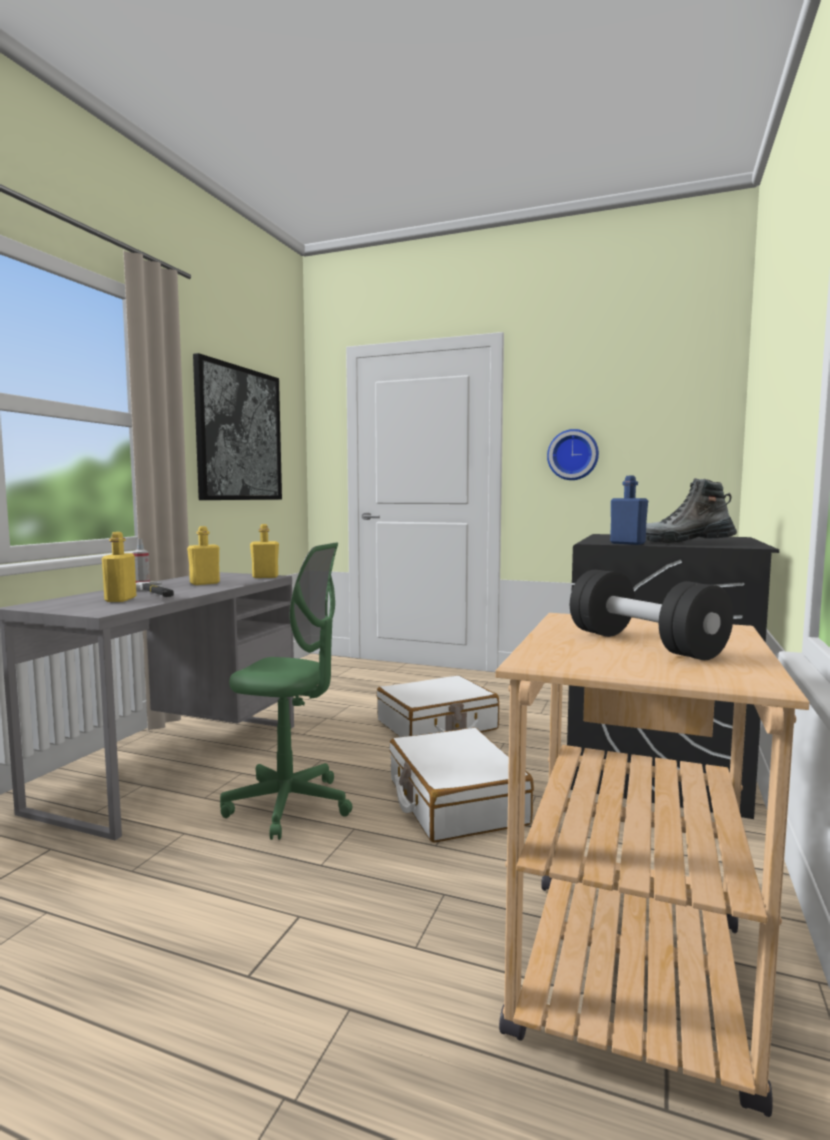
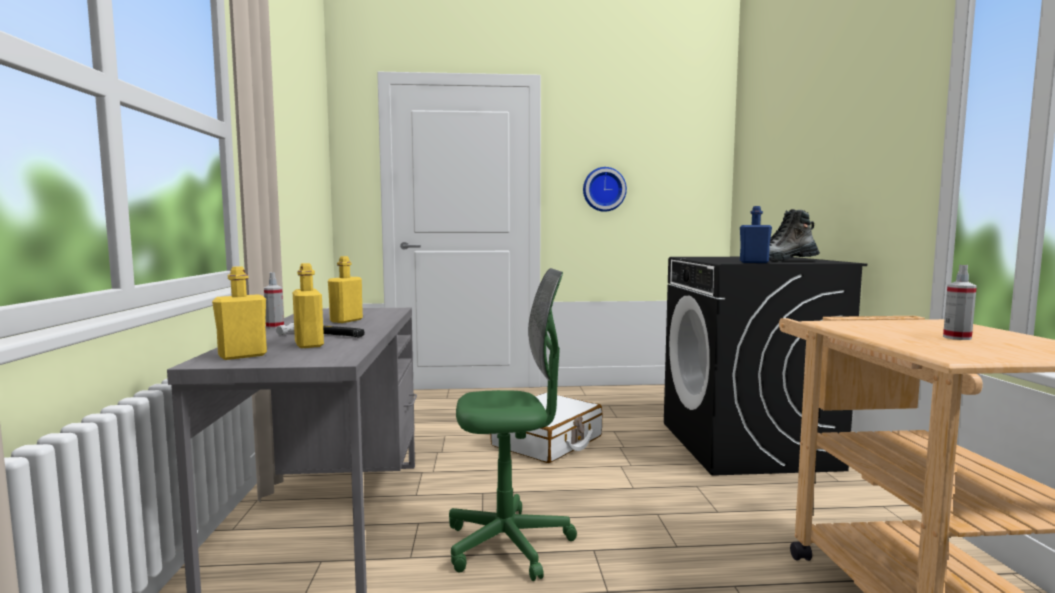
camera: 25 degrees left, 0 degrees up
(239, 434) = (293, 155): picture -> none
(265, 577) = (390, 310): yellow bottle -> yellow bottle (242, 356)
(455, 802) = (645, 505): white suitcase -> none
(644, 644) = (957, 338): black dumbbell -> spray bottle

